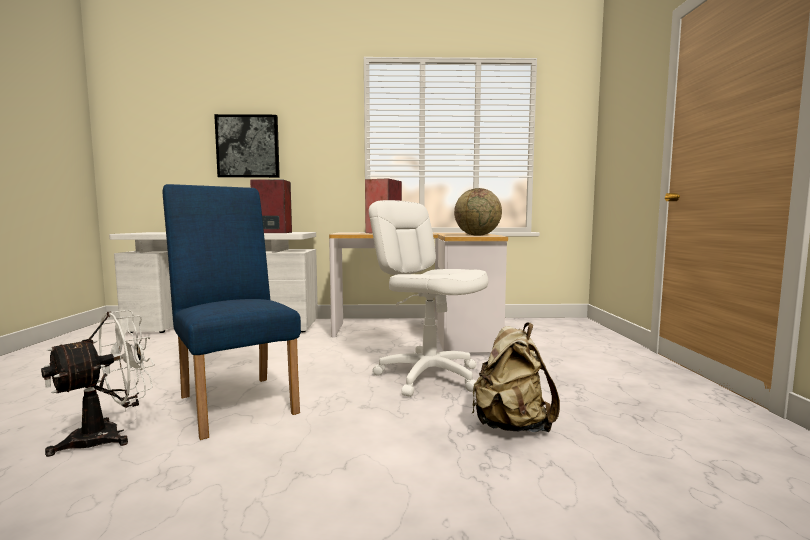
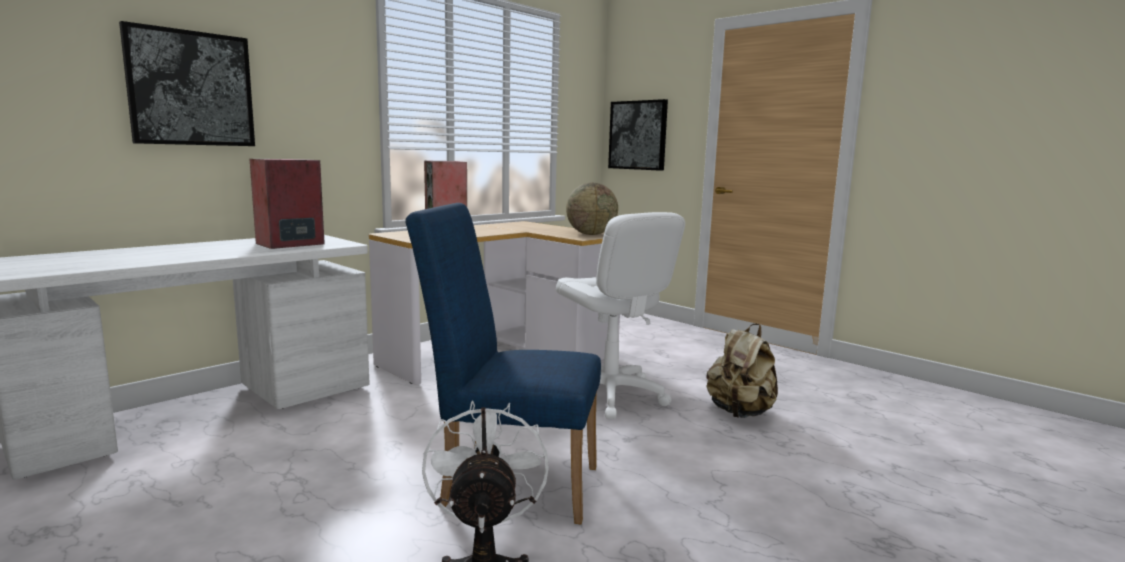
camera: 45 degrees left, 5 degrees up
(429, 376) = (610, 395): white office chair -> white office chair turned 120 degrees counterclockwise
(616, 153) = (638, 135): none -> picture

